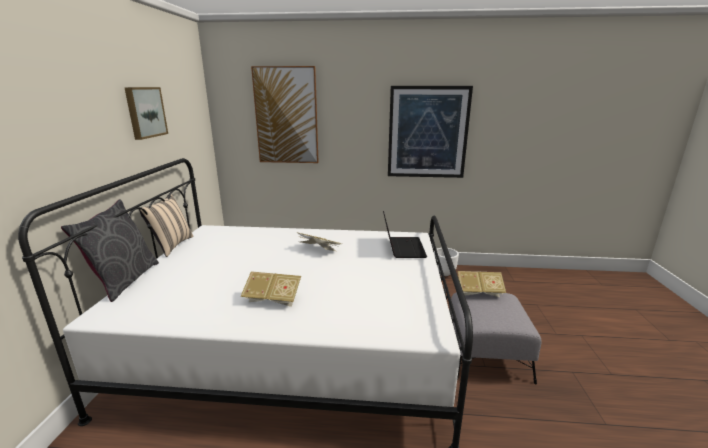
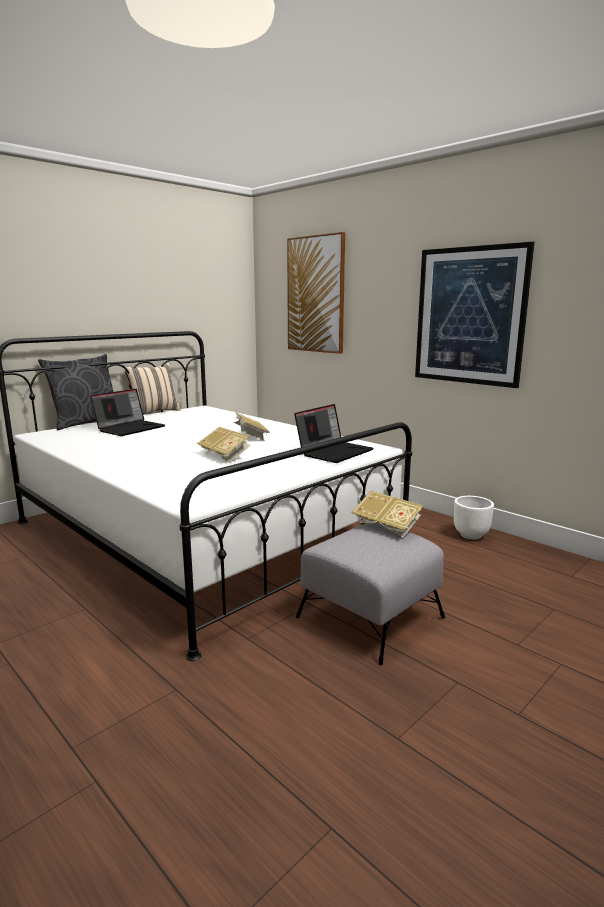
camera: 40 degrees right, 5 degrees down
(145, 112) = (153, 281): picture -> none
(193, 273) = (130, 428): none -> laptop
(273, 299) = (140, 453): book -> book (224, 456)

